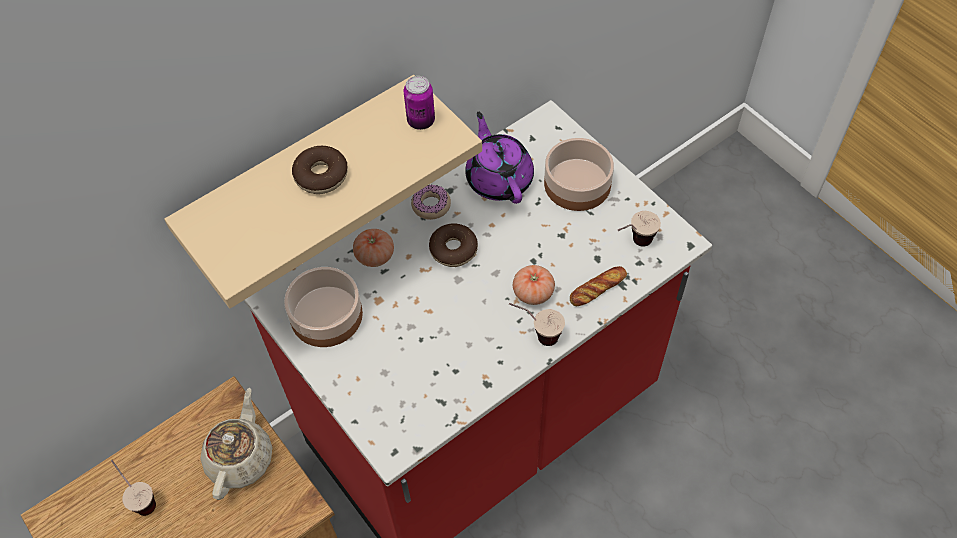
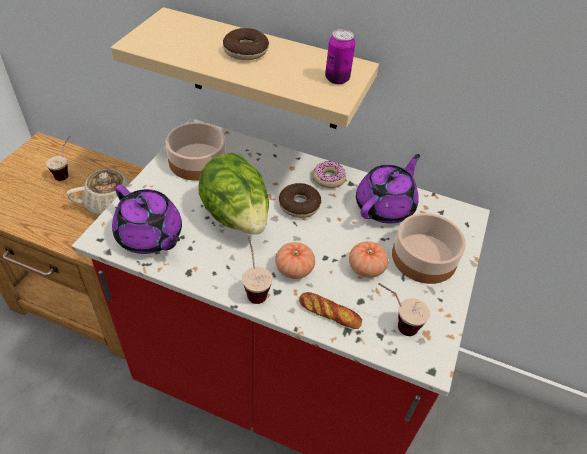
camera: 55 degrees right, 10 degrees down
(375, 255) = (263, 166): tomato -> tomato (366, 268)
(418, 402) = (150, 236): none -> purple teapot
(437, 312) = (237, 217): none -> lettuce

